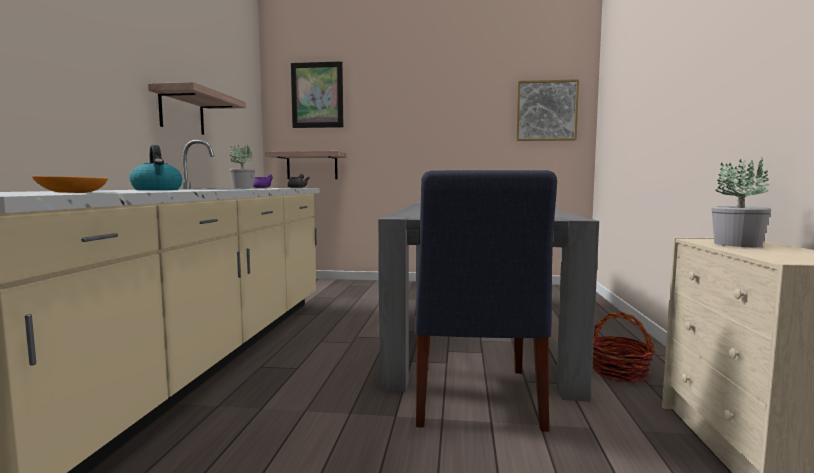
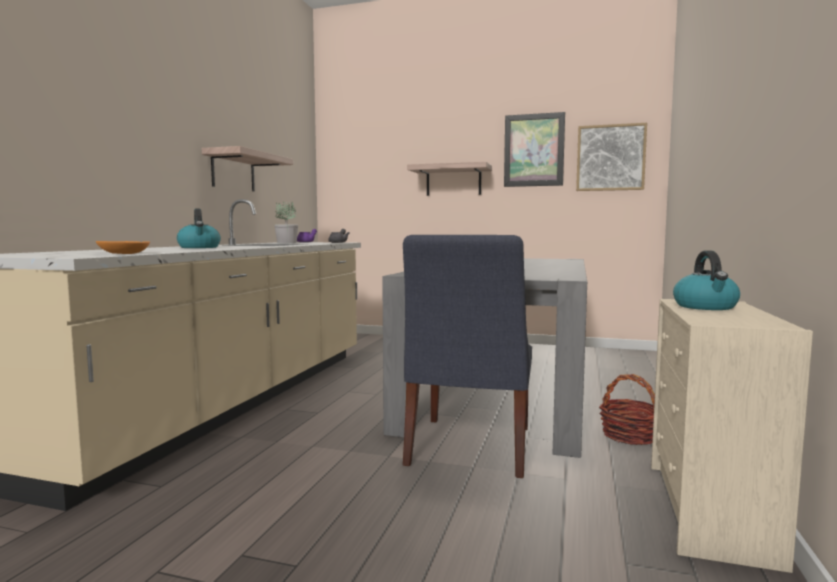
camera: 10 degrees right, 0 degrees up
(312, 166) = (364, 218): shelf -> shelf (453, 181)
(317, 95) = (369, 146): picture -> picture (534, 150)
(737, 244) = (706, 307): potted plant -> kettle

